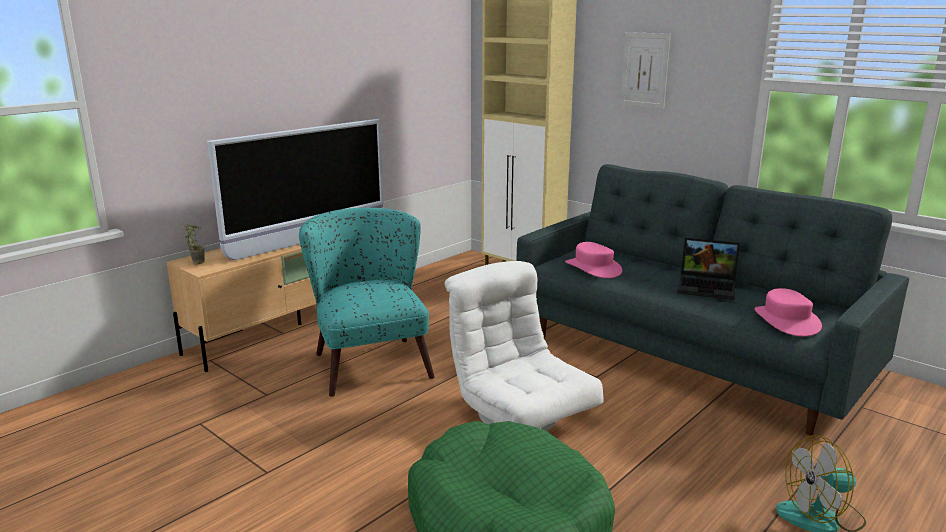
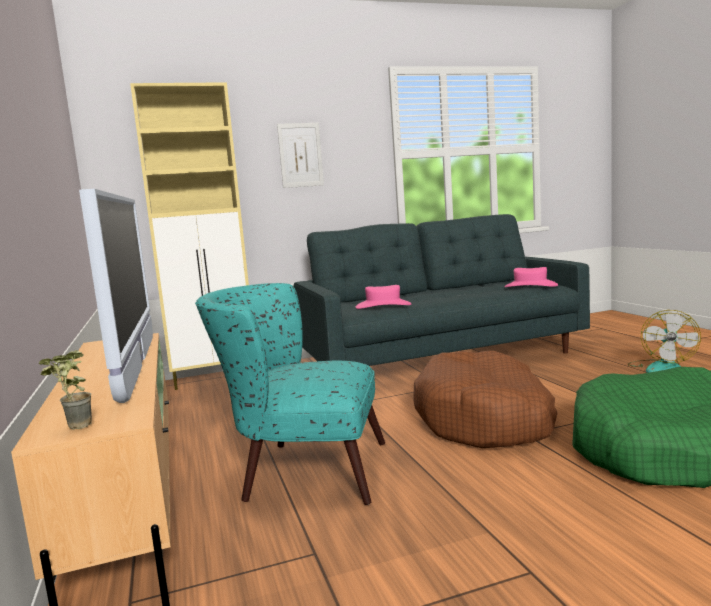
camera: 60 degrees left, 10 degrees down
(520, 414) = (485, 419): white armchair -> brown dog bed
(708, 287) = (458, 291): laptop -> none

